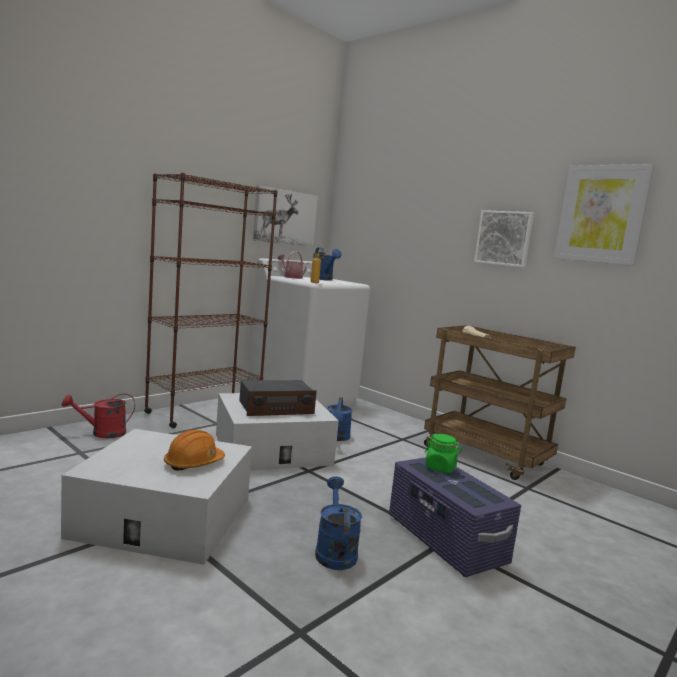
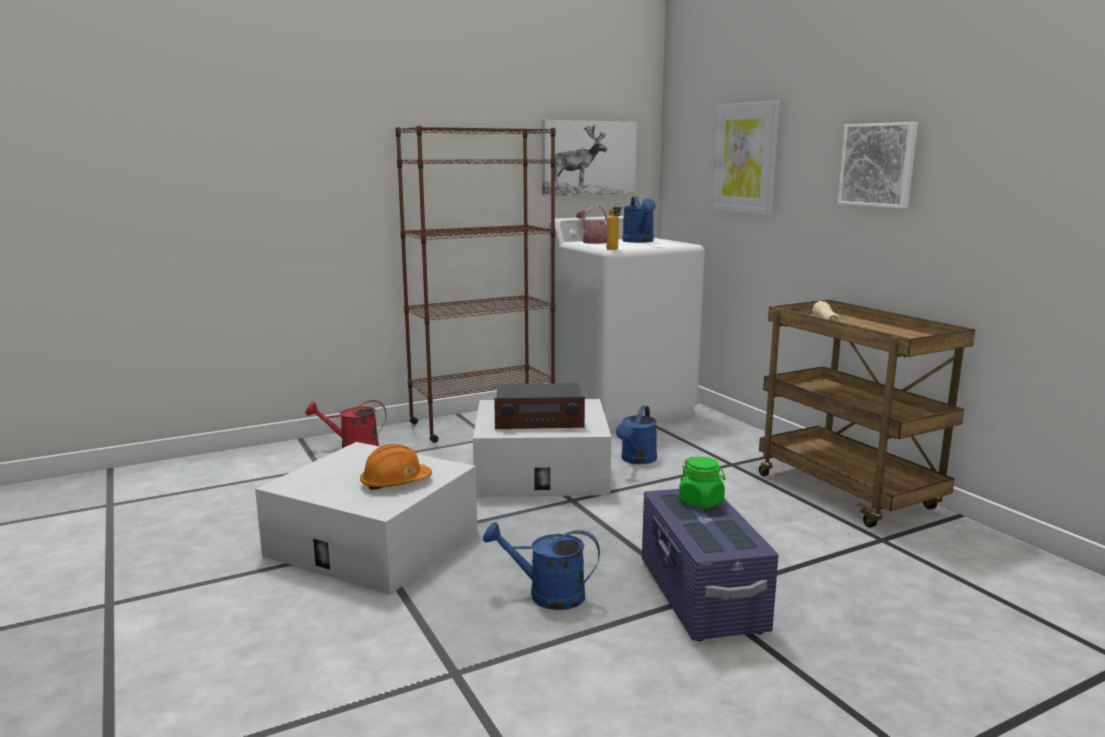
camera: 20 degrees right, 5 degrees up
(334, 550) = (546, 594): blue watering can -> blue watering can turned 90 degrees counterclockwise
(601, 214) = (1013, 117): picture -> picture (745, 158)

